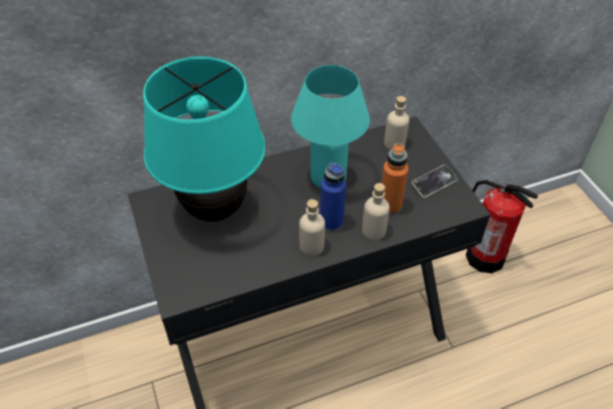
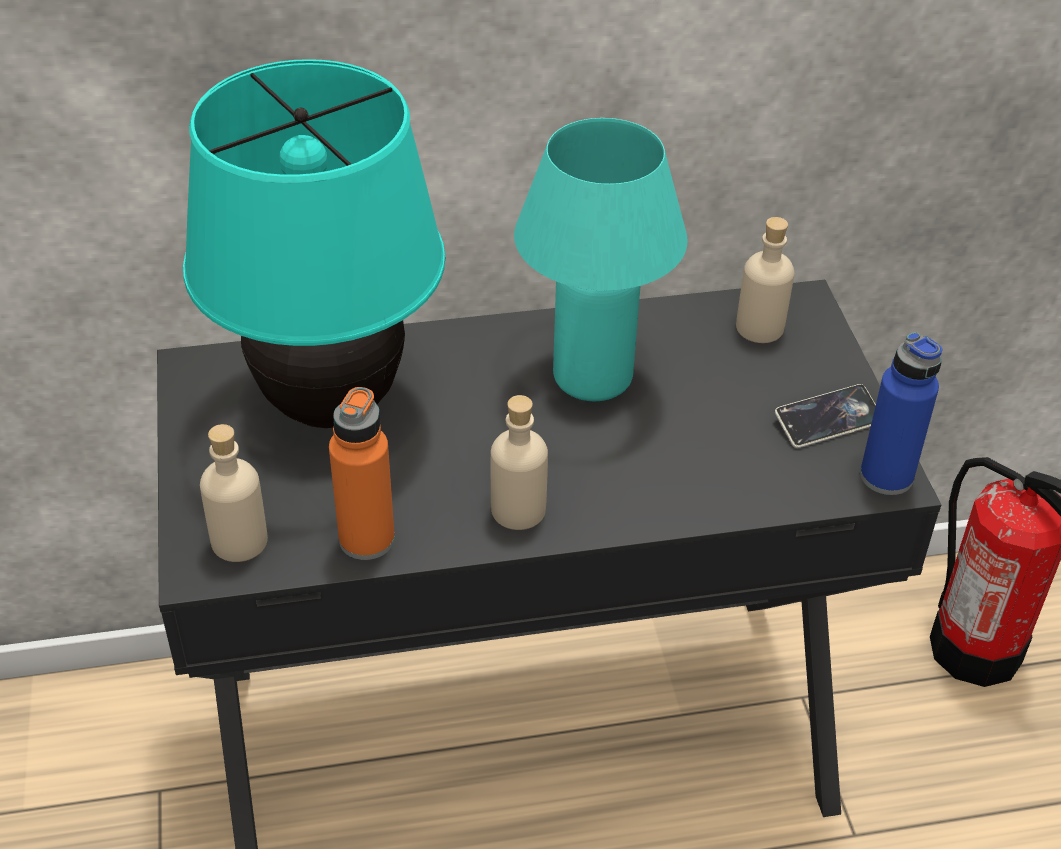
camera: 10 degrees right, 5 degrees down
(331, 222) = (575, 468): blue bottle -> blue bottle (886, 476)
(373, 231) = (664, 499): beige bottle -> beige bottle (239, 541)
(390, 206) = (714, 454): orange bottle -> orange bottle (367, 539)

